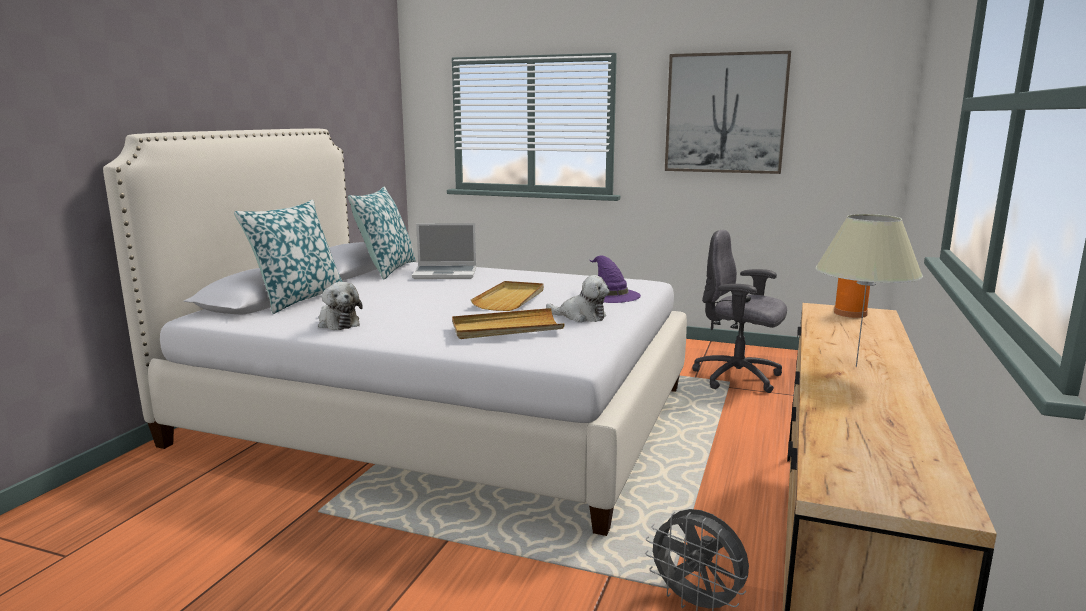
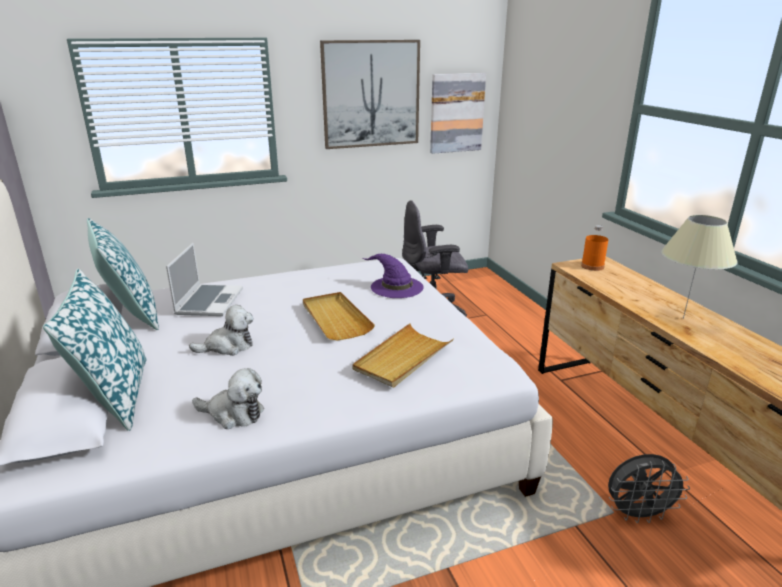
camera: 40 degrees left, 10 degrees up
(446, 274) = (209, 301): laptop -> laptop turned 45 degrees counterclockwise
(581, 316) = (421, 320): plush toy -> plush toy (228, 346)
(842, 141) = (456, 113): none -> picture

